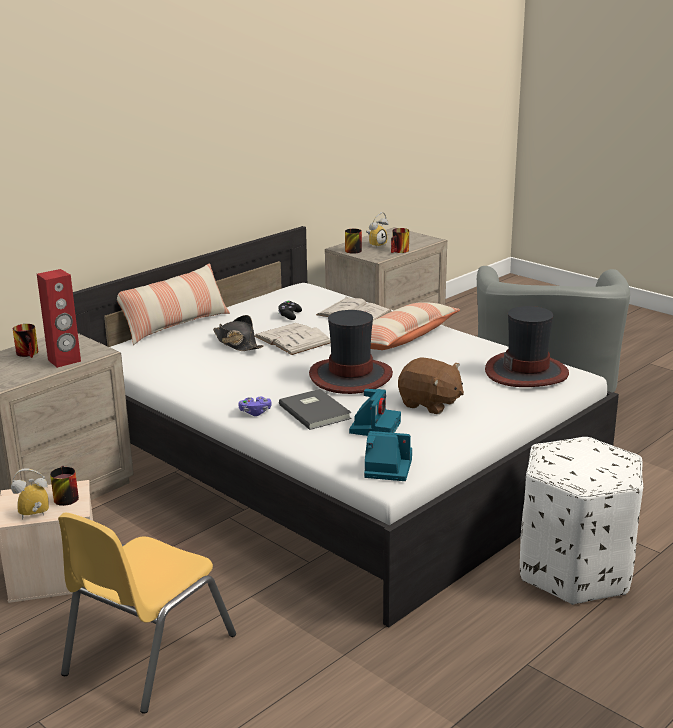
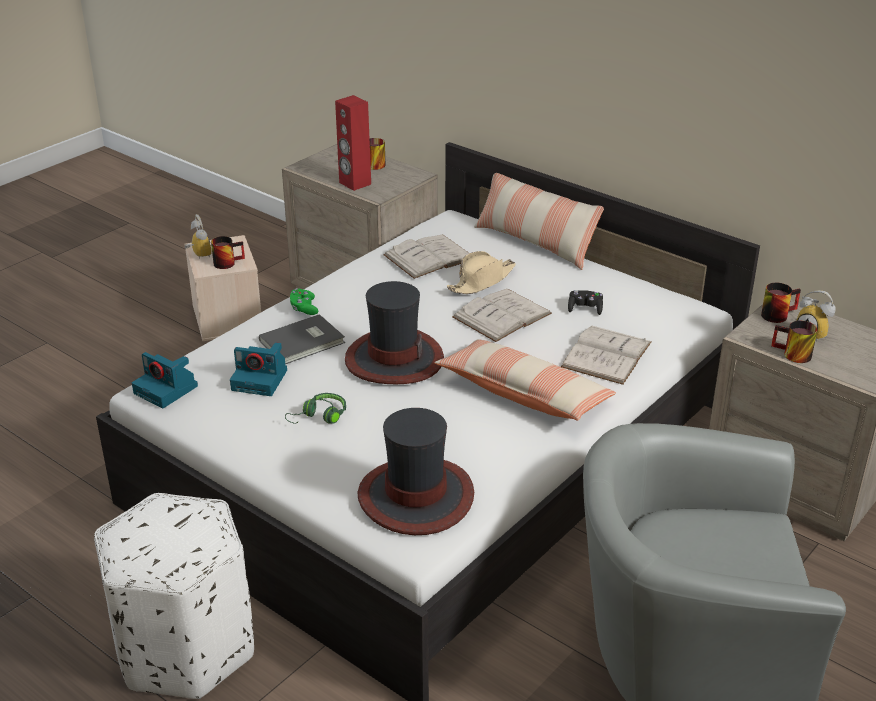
camera: 85 degrees right, 10 degrees up
(148, 654) = (109, 376): yellow chair -> none
(186, 359) = (429, 257): none -> white book
(237, 343) = (481, 281): black hat -> beige hat
(255, 412) = (304, 308): purple game controller -> green game controller
(386, 468) = (167, 390): camera -> camera turned 120 degrees clockwise
(429, 404) = (319, 416): brown plush toy -> green headphones

